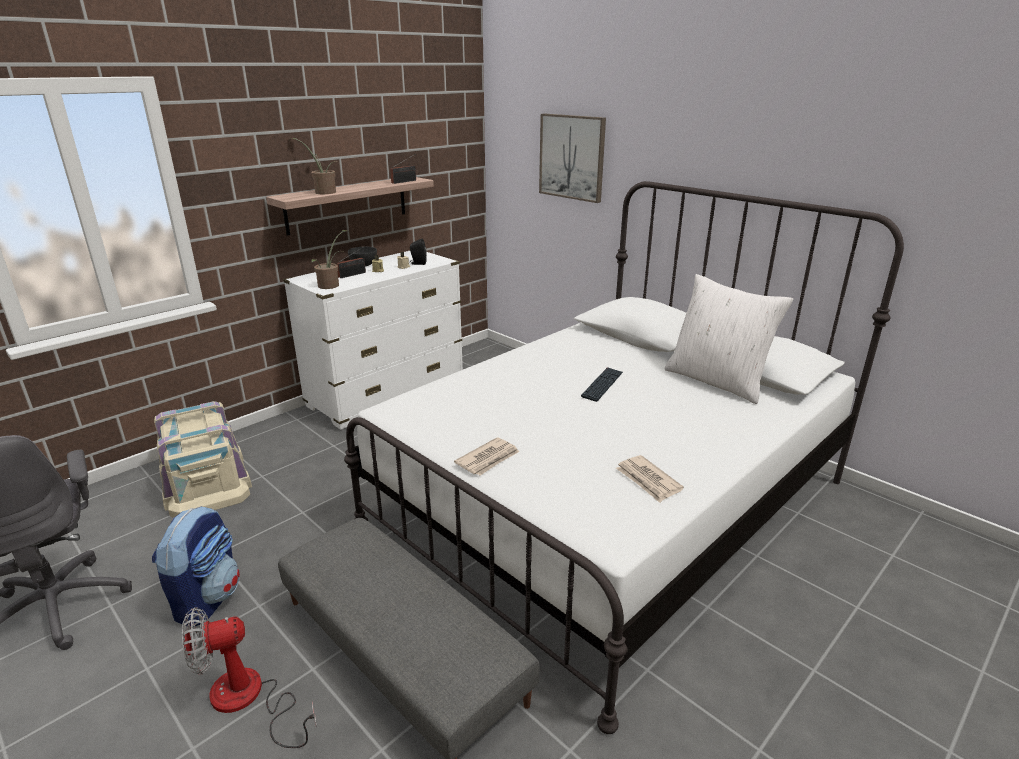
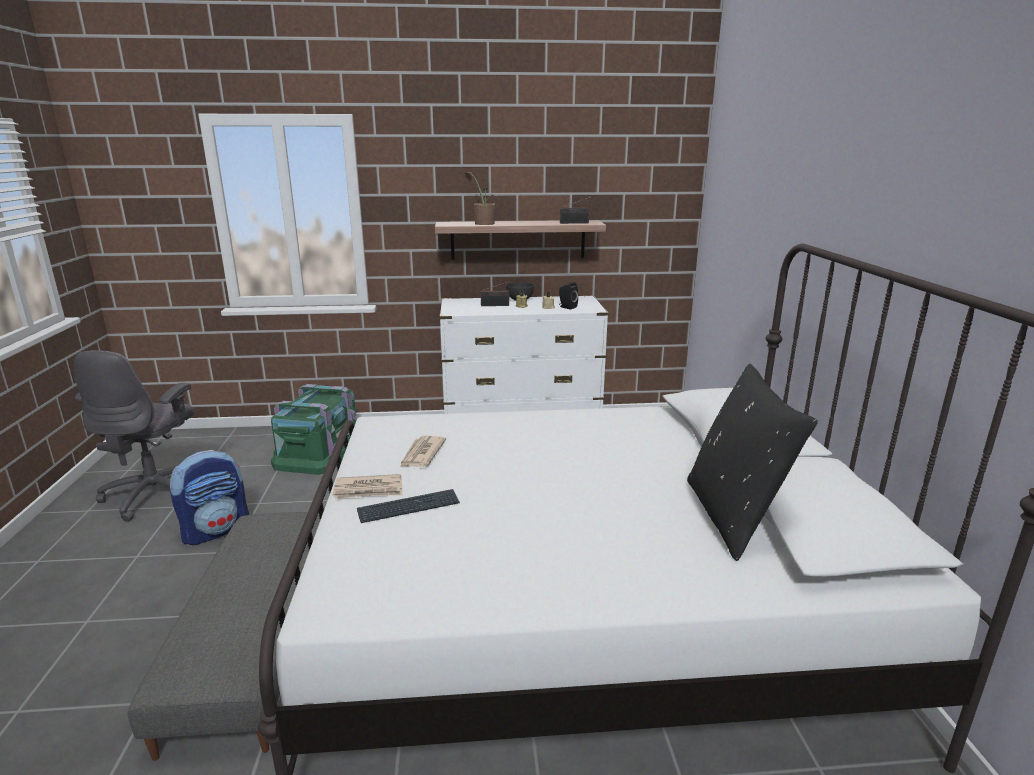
camera: 40 degrees right, 5 degrees down
(205, 481) = (319, 450): beige storage box -> green storage box
(249, 700) = (145, 611): fan -> none
(331, 285) = (463, 309): potted plant -> none
(572, 157) = (757, 211): picture -> none
(602, 385) = (588, 470): keyboard -> keyboard (409, 508)
(648, 481) = (456, 575): newspaper -> newspaper (422, 454)
(717, 381) = (733, 516): white pillow -> black pillow

